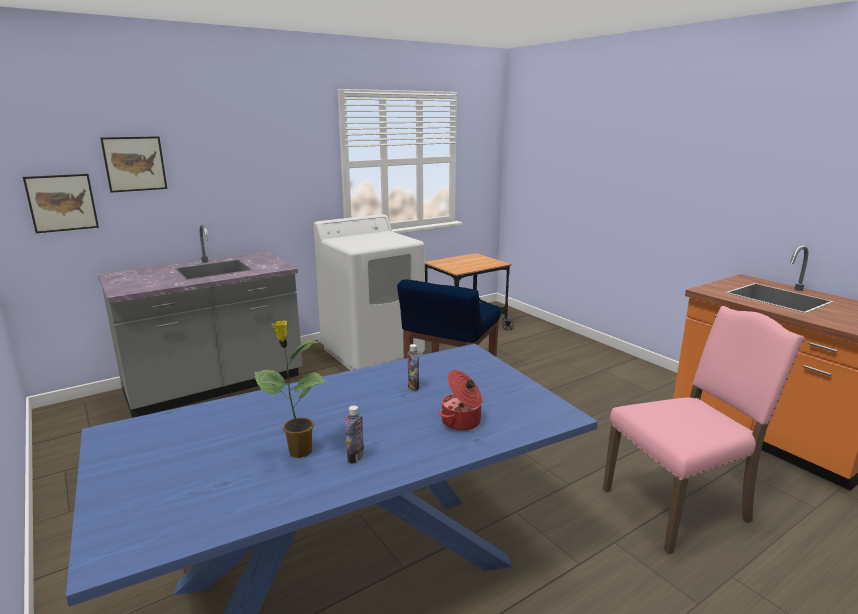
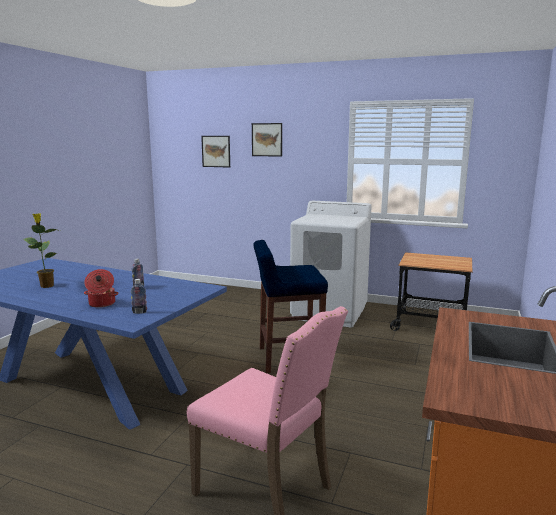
camera: 55 degrees right, 5 degrees down
(62, 203) = (182, 170): picture -> picture (267, 139)
(215, 385) = (225, 295): grey counter -> none
(355, 457) = (46, 294): bottle -> bottle (139, 312)

